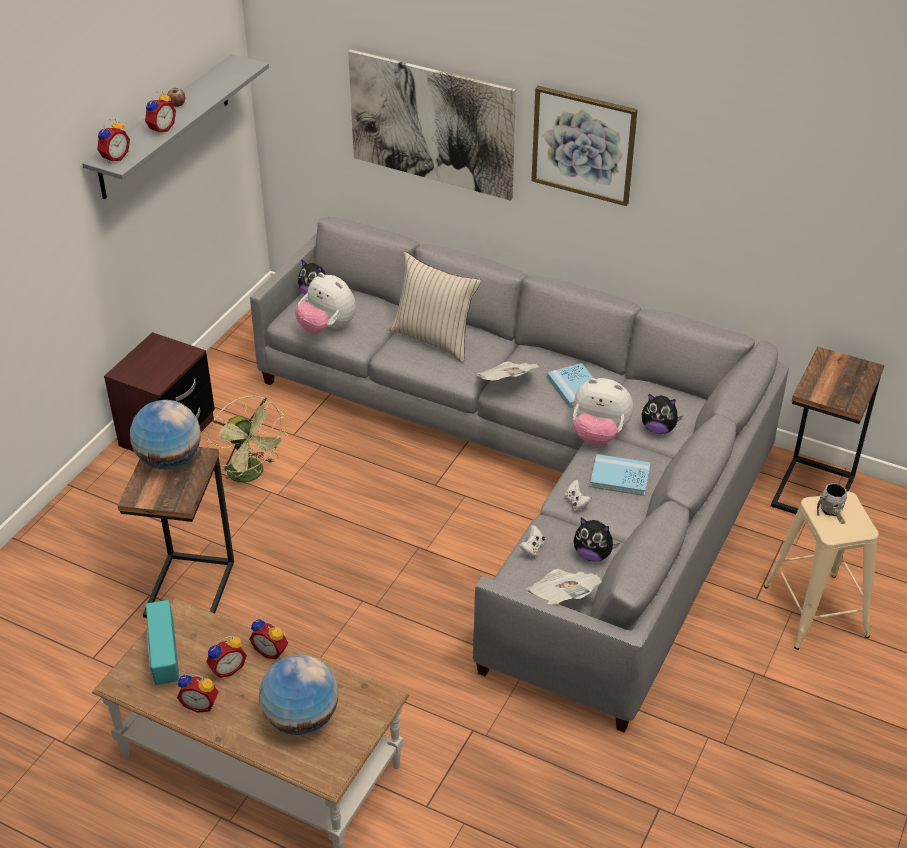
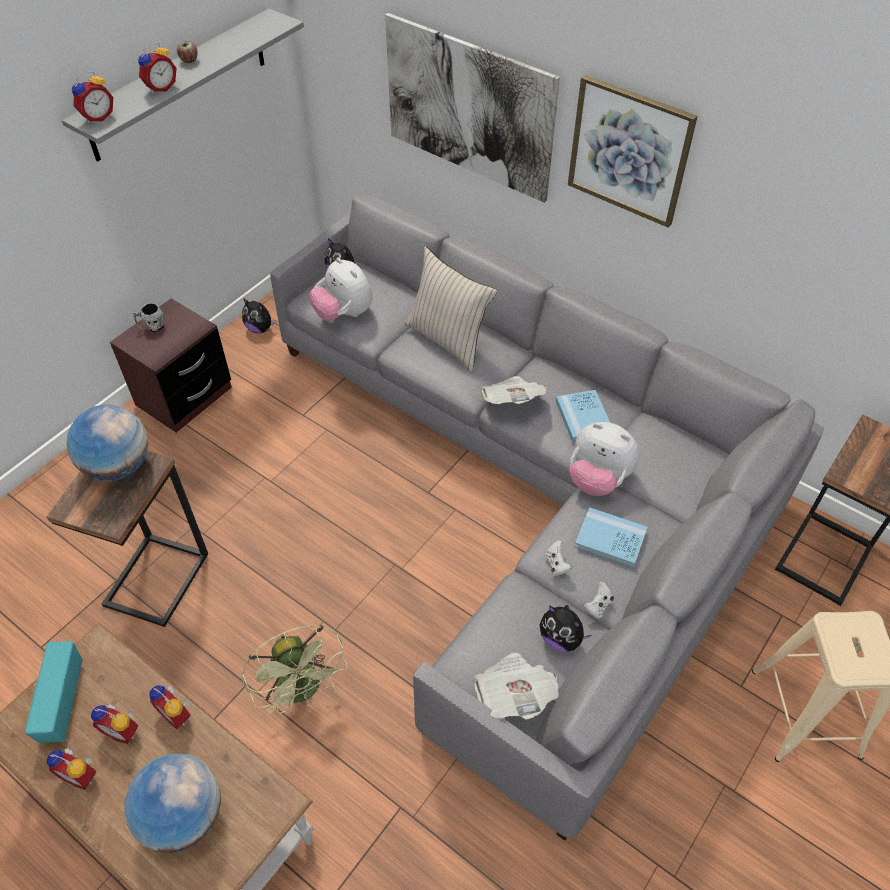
camera: 10 degrees right, 10 degrees up
(227, 668) = (123, 730): alarm clock -> alarm clock turned 45 degrees clockwise
(251, 475) = (250, 455): green fan -> green fan (303, 690)
(532, 548) = (495, 619): white game controller -> white game controller (598, 606)
(658, 429) = (664, 481): plush toy -> plush toy (260, 328)
(827, 510) = (844, 636): grey mug -> grey mug (152, 326)

